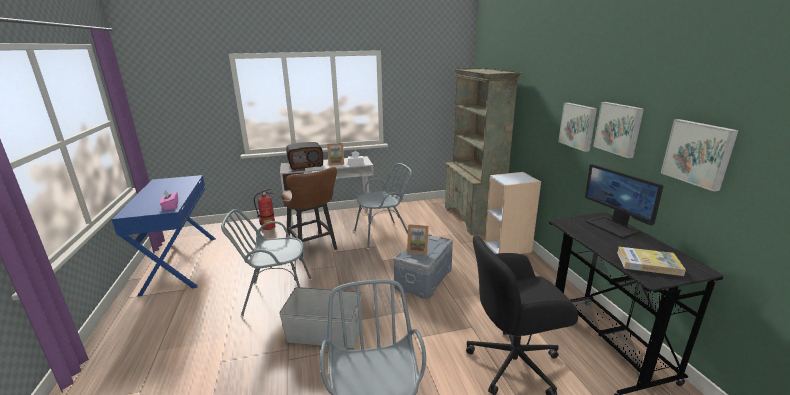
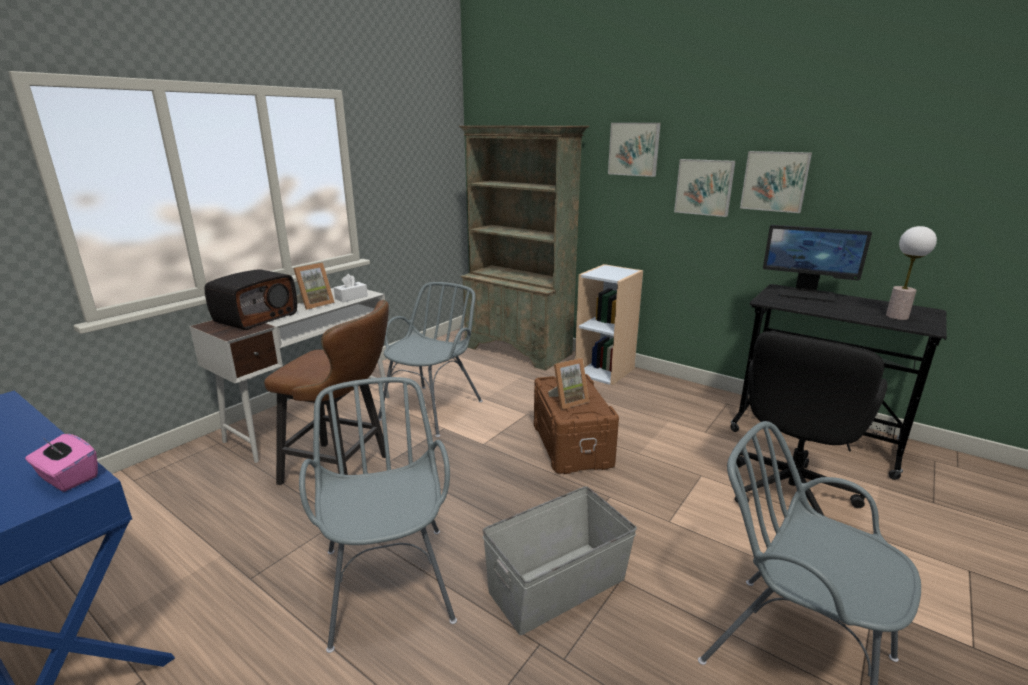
camera: 40 degrees left, 0 degrees up
(268, 227) = (189, 470): fire extinguisher -> none
(275, 296) = (388, 578): grey chair -> grey chair turned 120 degrees clockwise
(424, 279) = (572, 444): grey storage box -> brown storage box
(648, 263) = (896, 317): book -> table lamp
(698, 153) = (893, 192): picture -> picture (634, 149)

